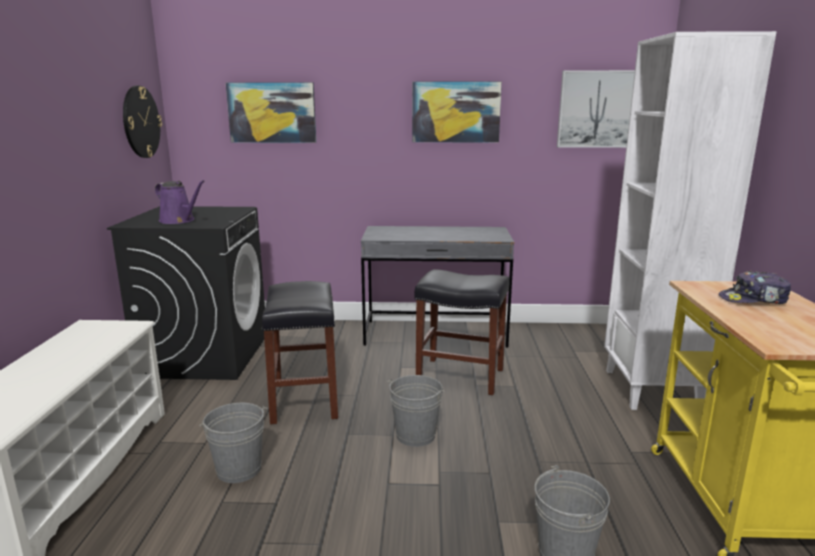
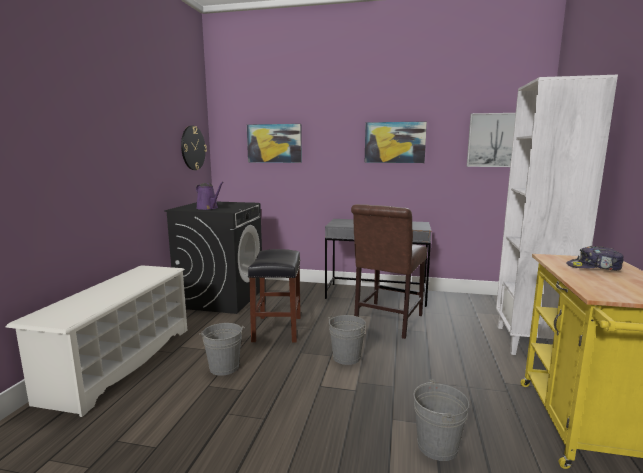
camera: 10 degrees right, 5 degrees down
(459, 376) = (386, 322): black stool -> brown chair

